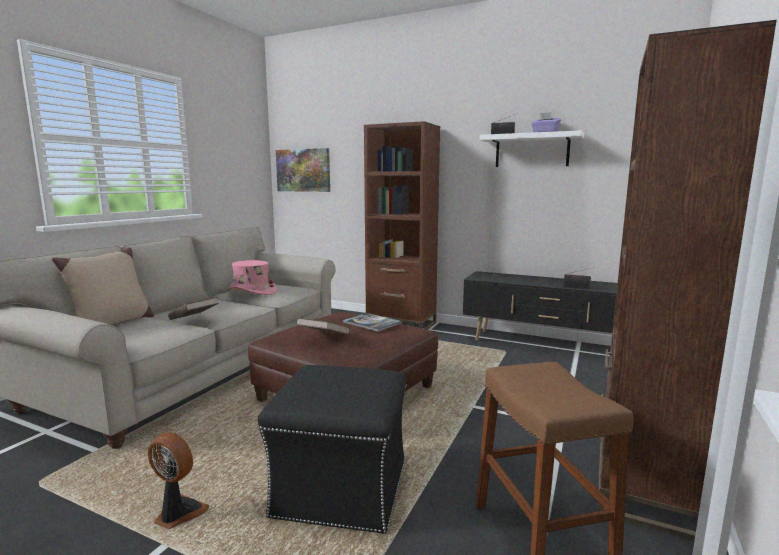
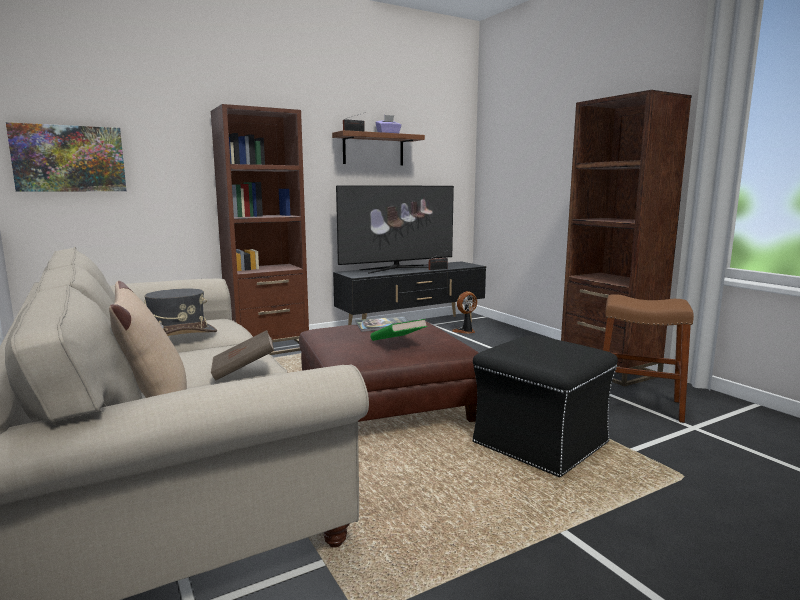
camera: 55 degrees left, 0 degrees up
(179, 514) = (520, 518): fan -> fan (465, 331)
(251, 292) = (178, 335): pink hat -> grey hat
(323, 338) = (398, 343): brown book -> green book
(532, 151) = (373, 149): white shelf -> brown shelf
(537, 279) = (397, 269): none -> television

